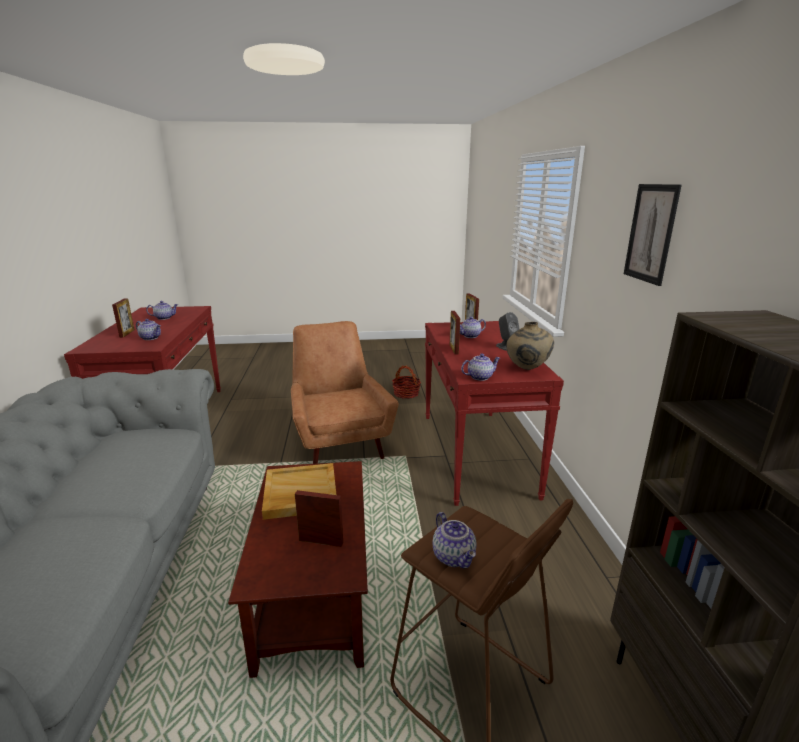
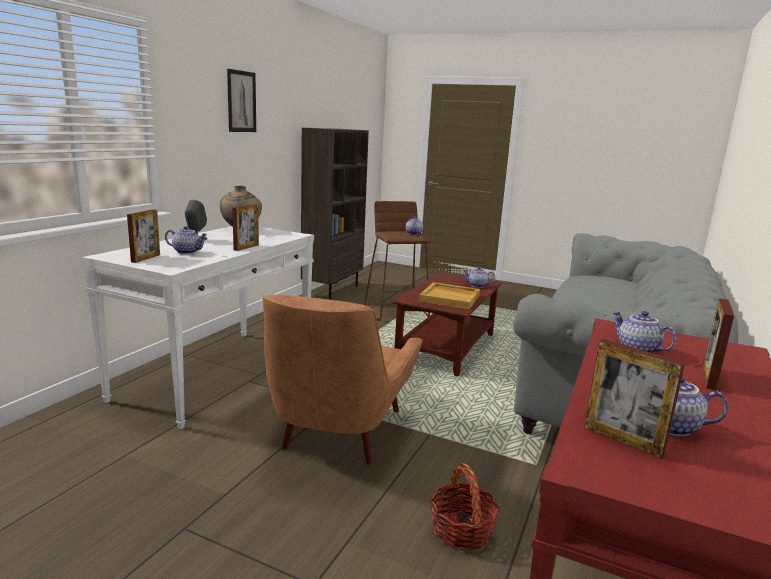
camera: 150 degrees left, 5 degrees down
(321, 541) = (450, 283): picture frame -> picture frame (623, 440)
(406, 394) = (113, 490): basket -> basket (461, 530)
(476, 453) = (218, 373): red console table -> white console table
(480, 377) = (288, 233): teapot -> teapot (477, 285)

